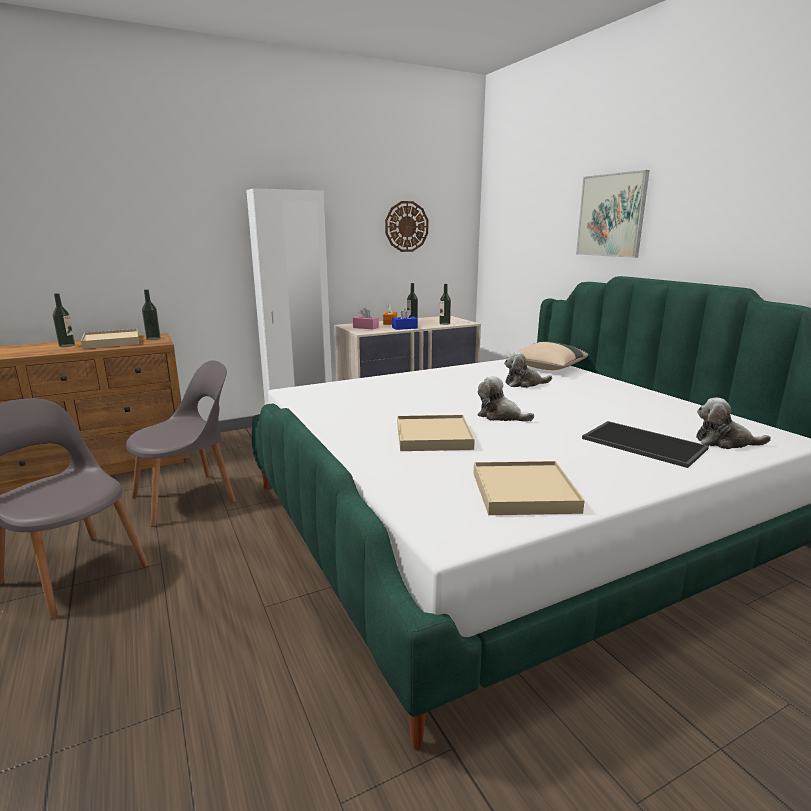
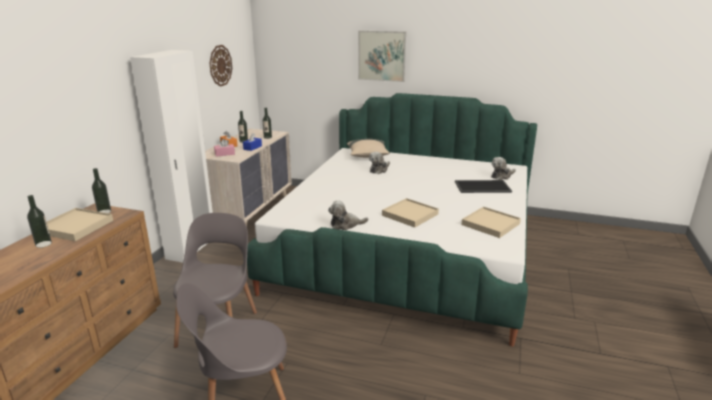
camera: 45 degrees left, 5 degrees up
(500, 416) = (410, 193): plush toy -> plush toy (345, 225)

